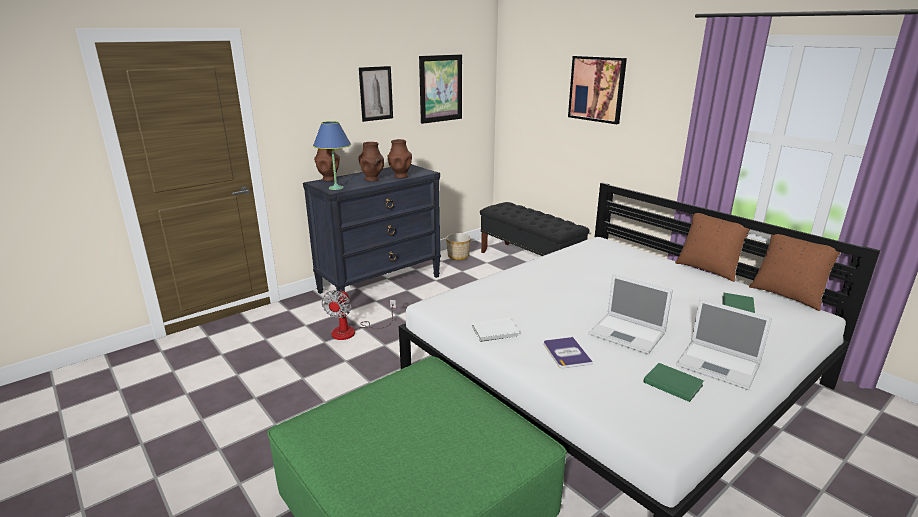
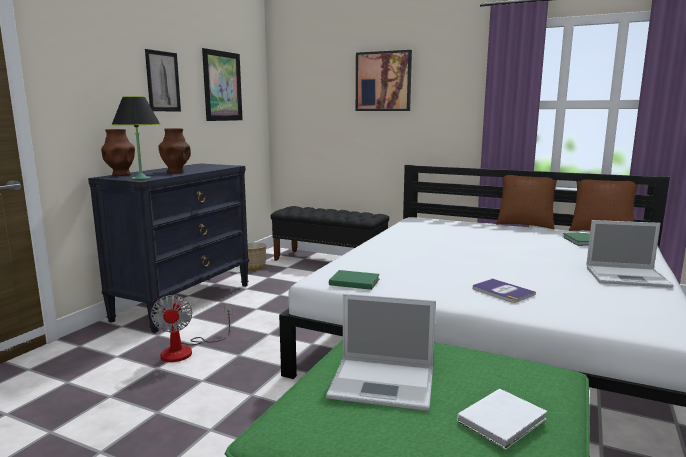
camera: 25 degrees left, 10 degrees down
(336, 188) = (141, 178): blue table lamp -> black table lamp
(400, 176) = (206, 169): brown vase -> none
(496, 332) = (416, 288): white book -> white book (504, 420)
(628, 334) = (532, 270): laptop -> laptop (384, 383)
(672, 383) = (615, 294): green book -> green book (353, 281)

